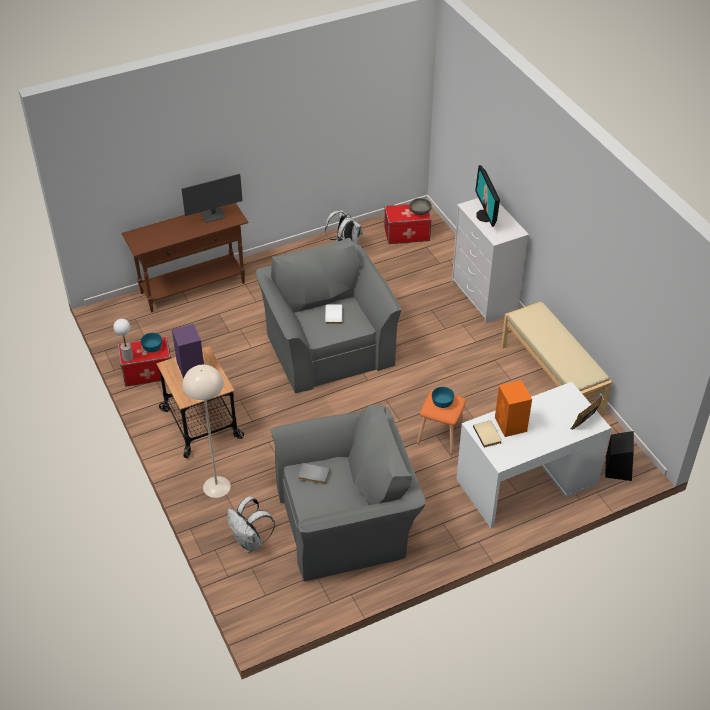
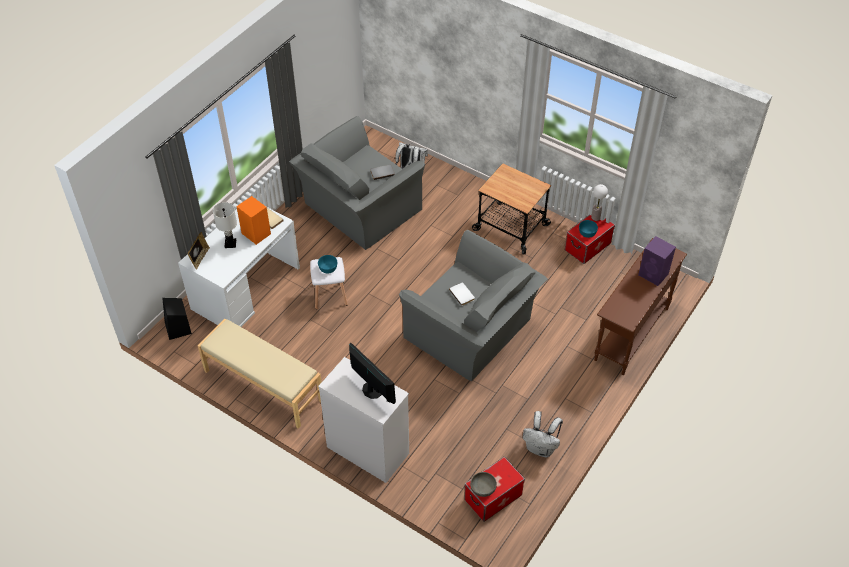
camera: 150 degrees right, 5 degrees up
(190, 366) = (525, 193): purple speaker -> purple speaker (654, 275)
(213, 215) = (632, 305): monitor -> none
(216, 486) = (462, 193): beige floor lamp -> none
(441, 435) = (329, 295): orange stool -> white stool
(544, 425) = (230, 243): none -> white table lamp

